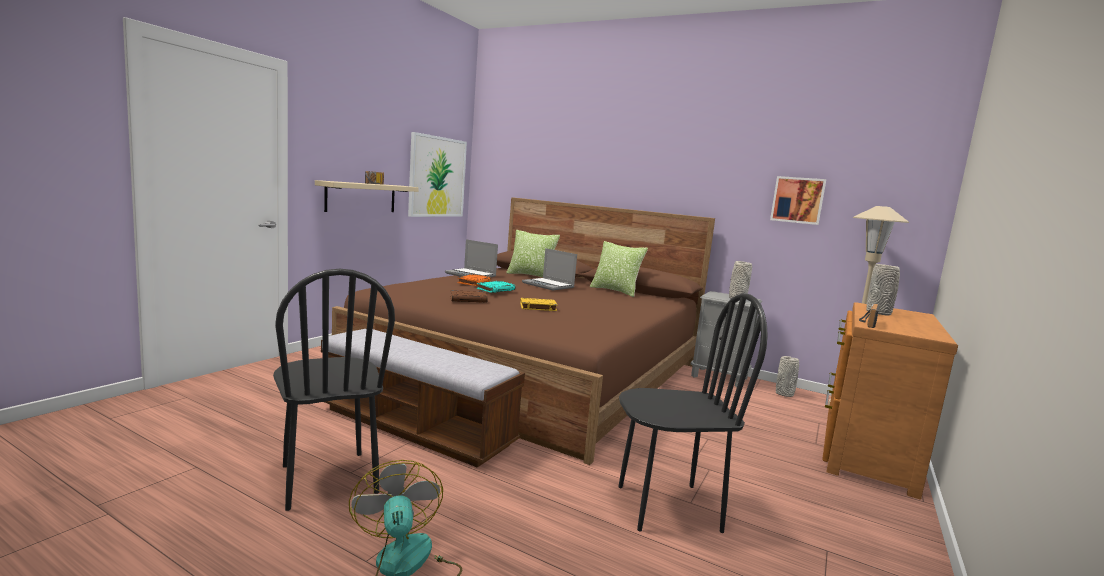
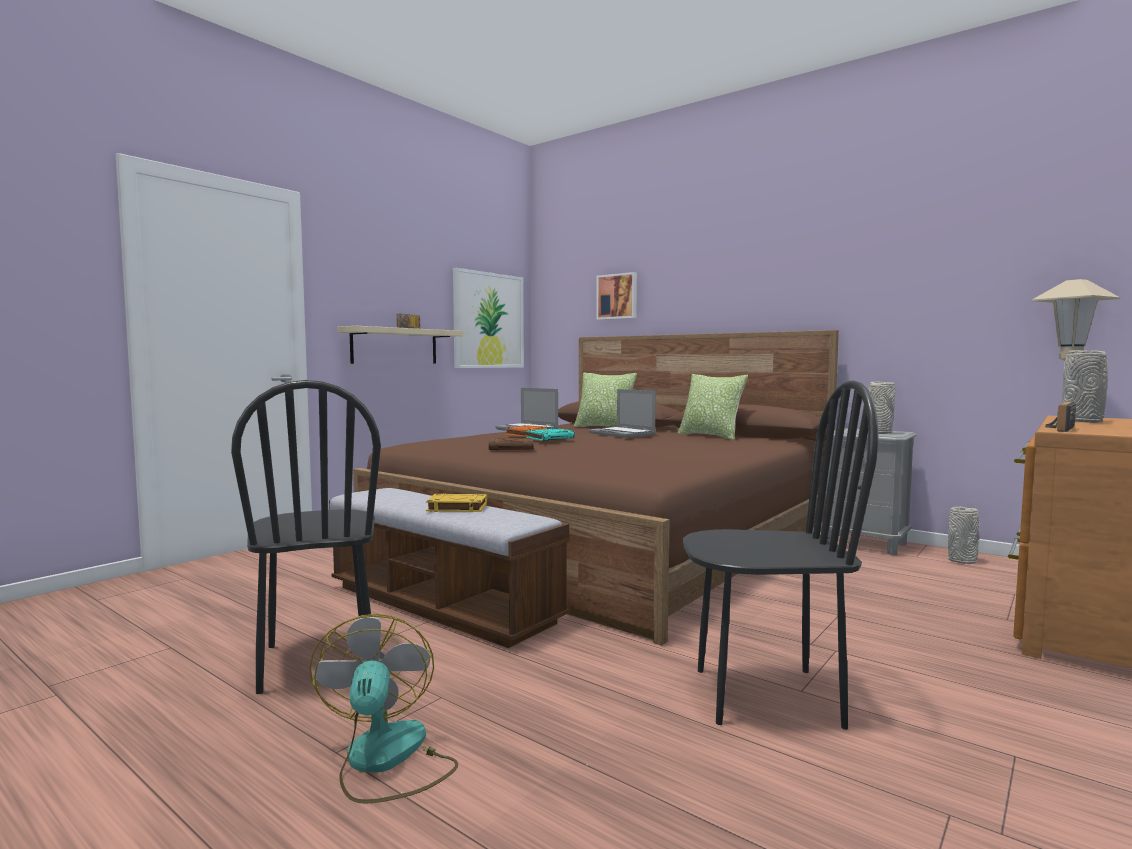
camera: 10 degrees right, 5 degrees down
(537, 307) = (597, 452): yellow book -> yellow book (456, 507)
(797, 200) = (951, 292): picture -> picture (617, 296)

